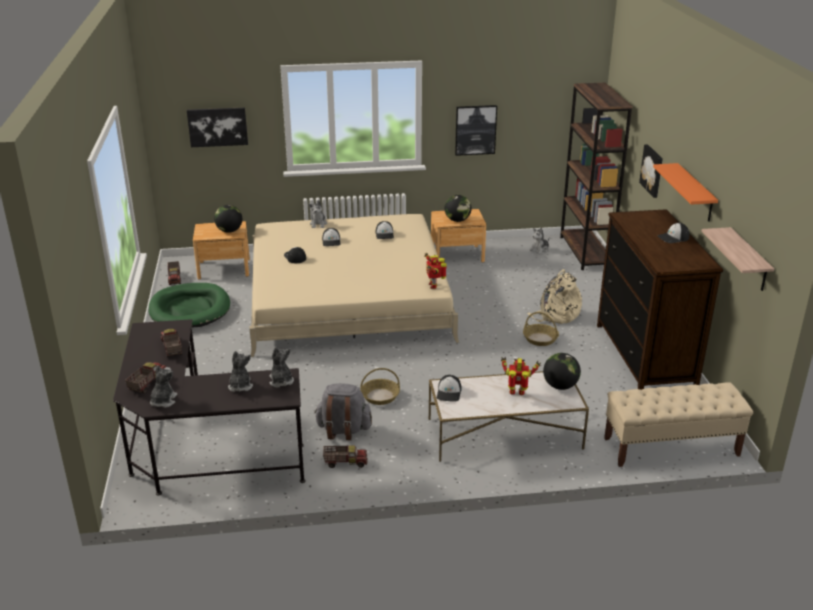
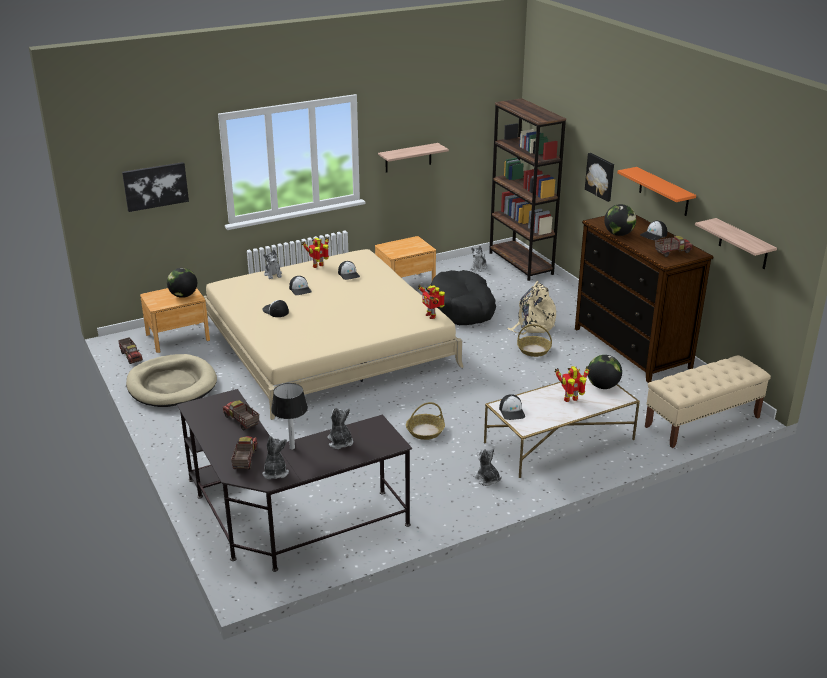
camera: 20 degrees left, 0 degrees up
(190, 309) = (171, 385): green dog bed -> beige dog bed
(195, 382) = (292, 448): none -> table lamp
(281, 381) = (376, 430): plush toy -> plush toy (487, 479)
(343, 430) = (413, 469): grey backpack -> none
(345, 462) = (435, 498): toy truck -> toy truck (672, 252)
(363, 223) = (318, 266): none -> toy robot
(457, 220) = (406, 250): globe -> globe (618, 234)
(475, 130) = (408, 158): picture -> shelf
(495, 286) = (461, 308): none -> black dog bed

